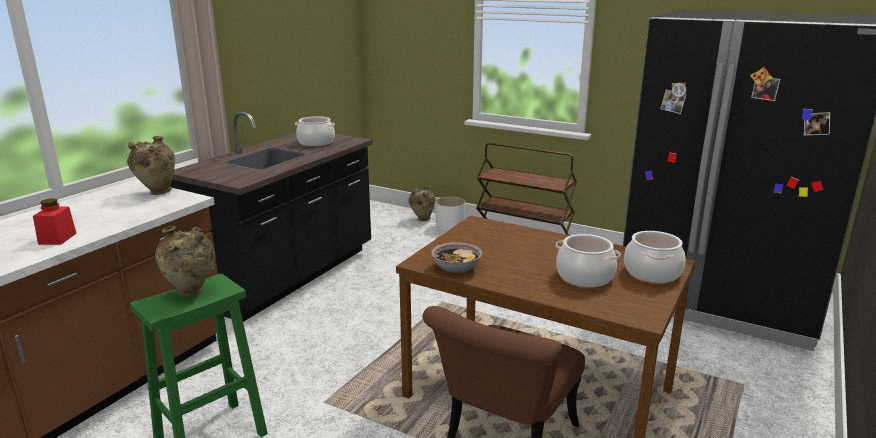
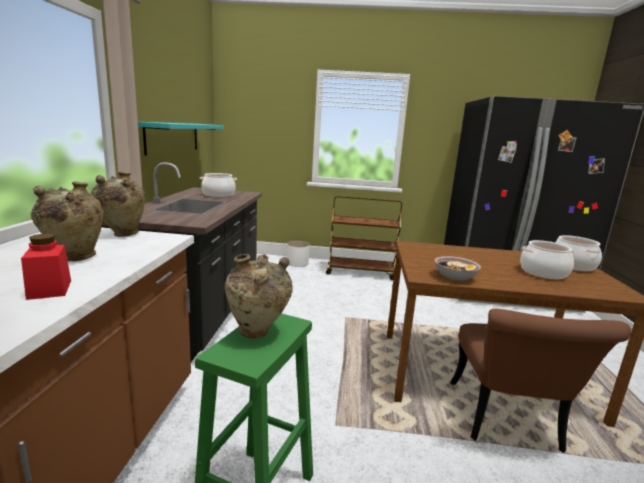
camera: 25 degrees left, 5 degrees down
(284, 72) = (173, 137): none -> turquoise shelf
(422, 219) = (272, 260): beige vase -> beige vase (74, 258)

